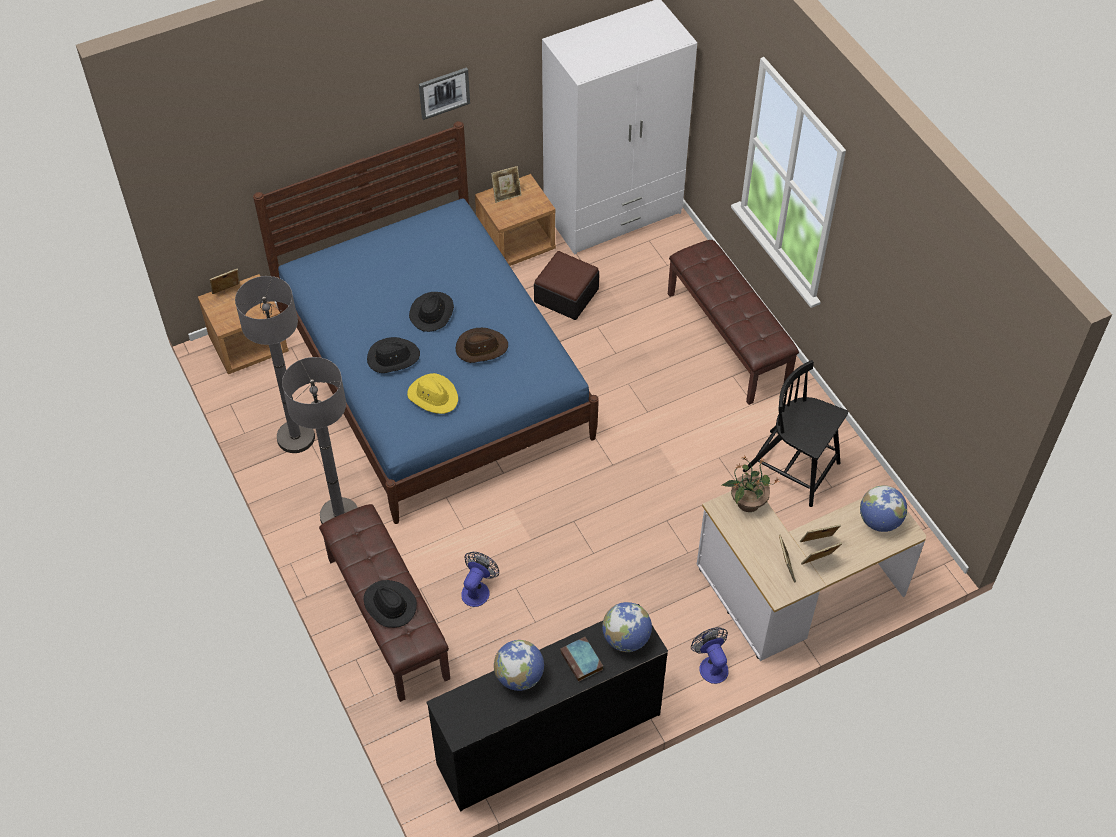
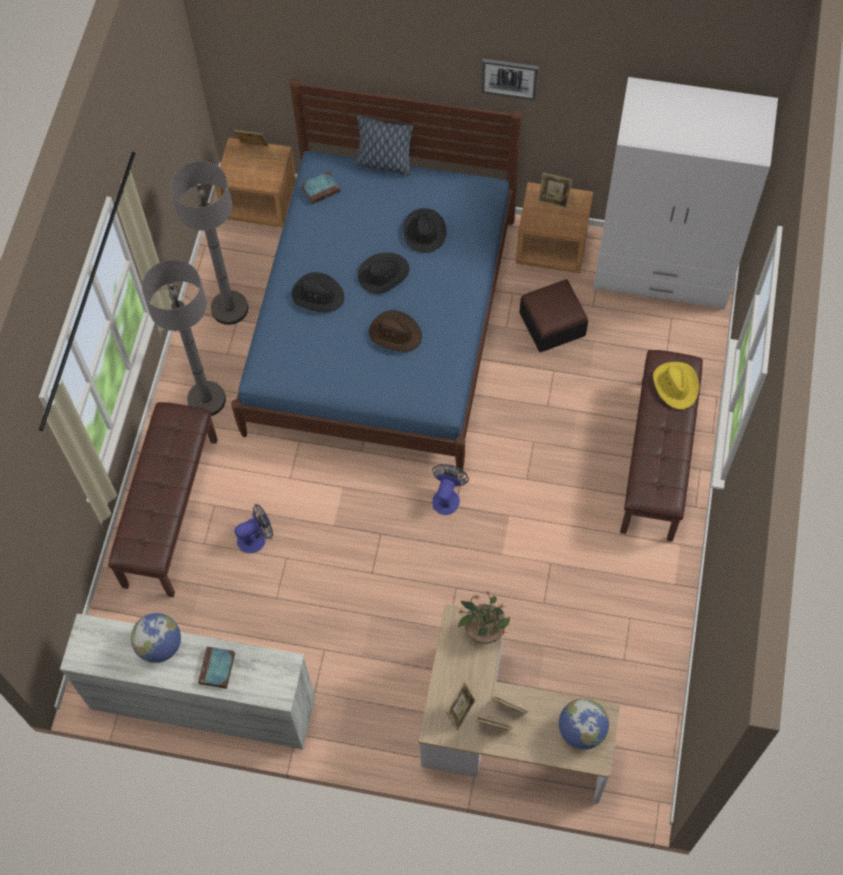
camera: 40 degrees right, 10 degrees up
(322, 282) = (321, 189): none -> book
(356, 237) = (384, 163): none -> pillow
(389, 605) = (148, 508): black hat -> black hat (424, 231)
(433, 396) = (320, 351): yellow hat -> yellow hat (676, 385)
(548, 738) = (202, 702): black dresser -> white dresser
(626, 638) = (267, 676): globe -> none
(711, 665) = (380, 739): fan -> fan (447, 497)
(793, 468) = (605, 618): black chair -> none

